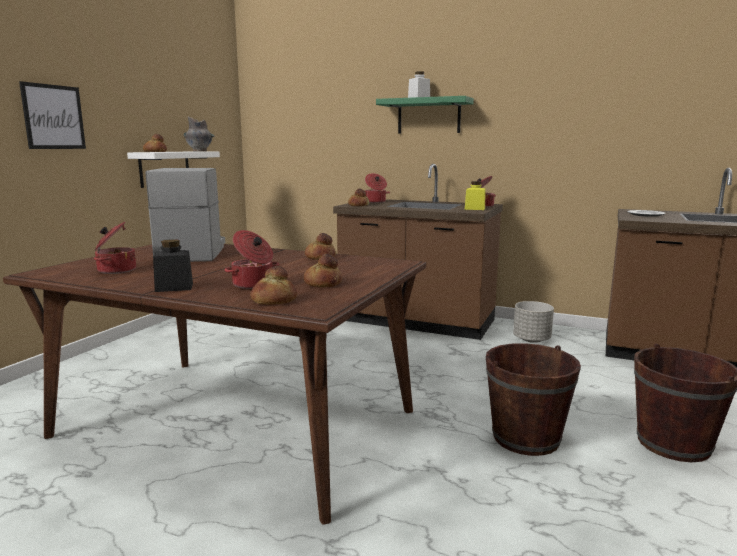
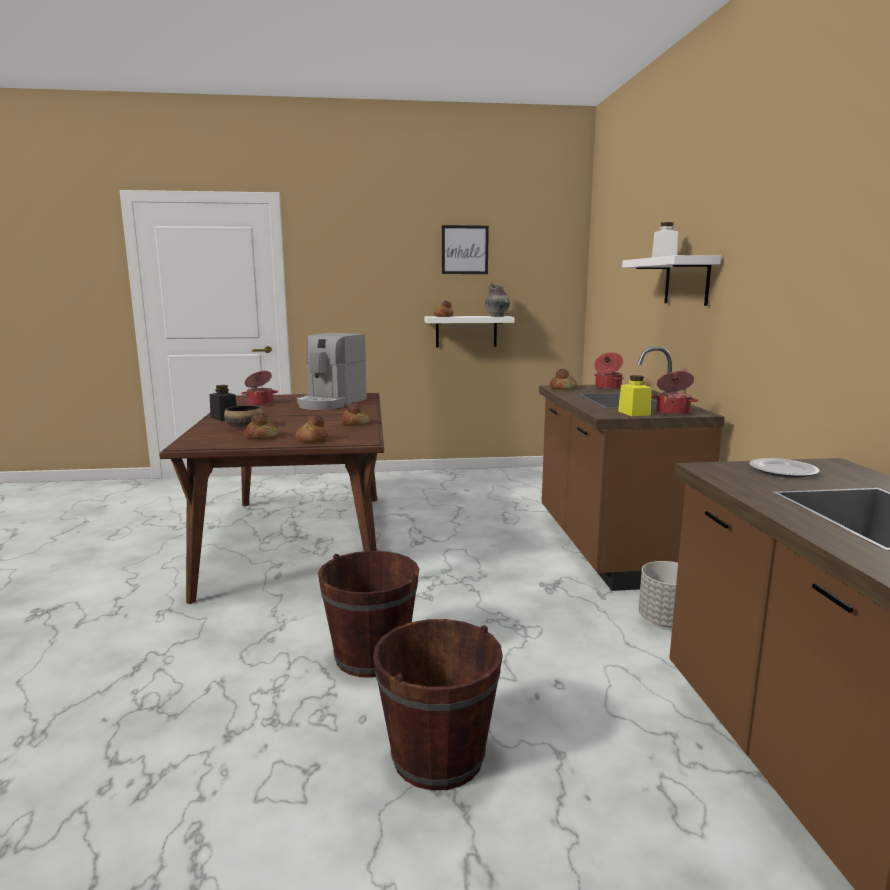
camera: 60 degrees right, 0 degrees up
(53, 117) = (358, 289): picture -> picture (464, 250)
(192, 253) = (331, 403): coffee machine -> coffee machine turned 150 degrees clockwise
(253, 284) = (244, 427): cooking pot -> bowl
(273, 300) = (204, 436): bread -> bread (311, 440)
(429, 116) = (687, 281): green shelf -> white shelf

